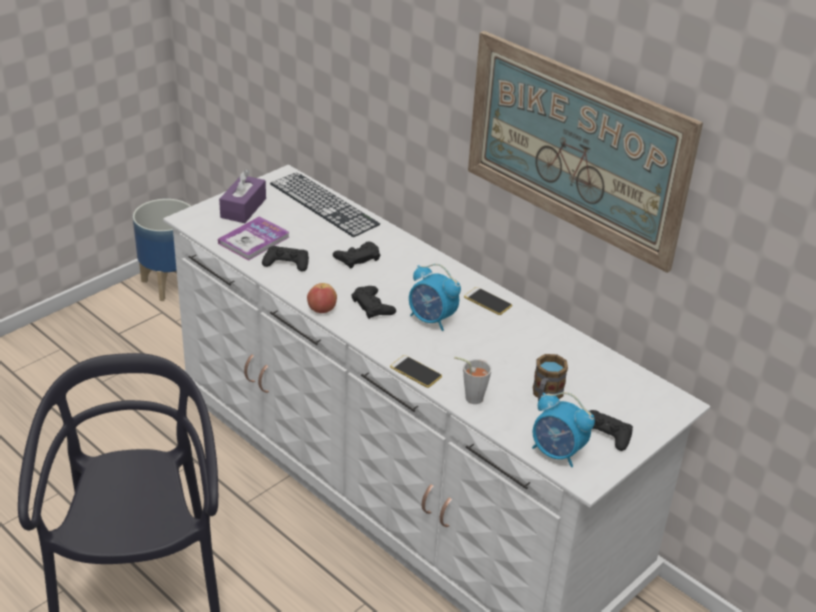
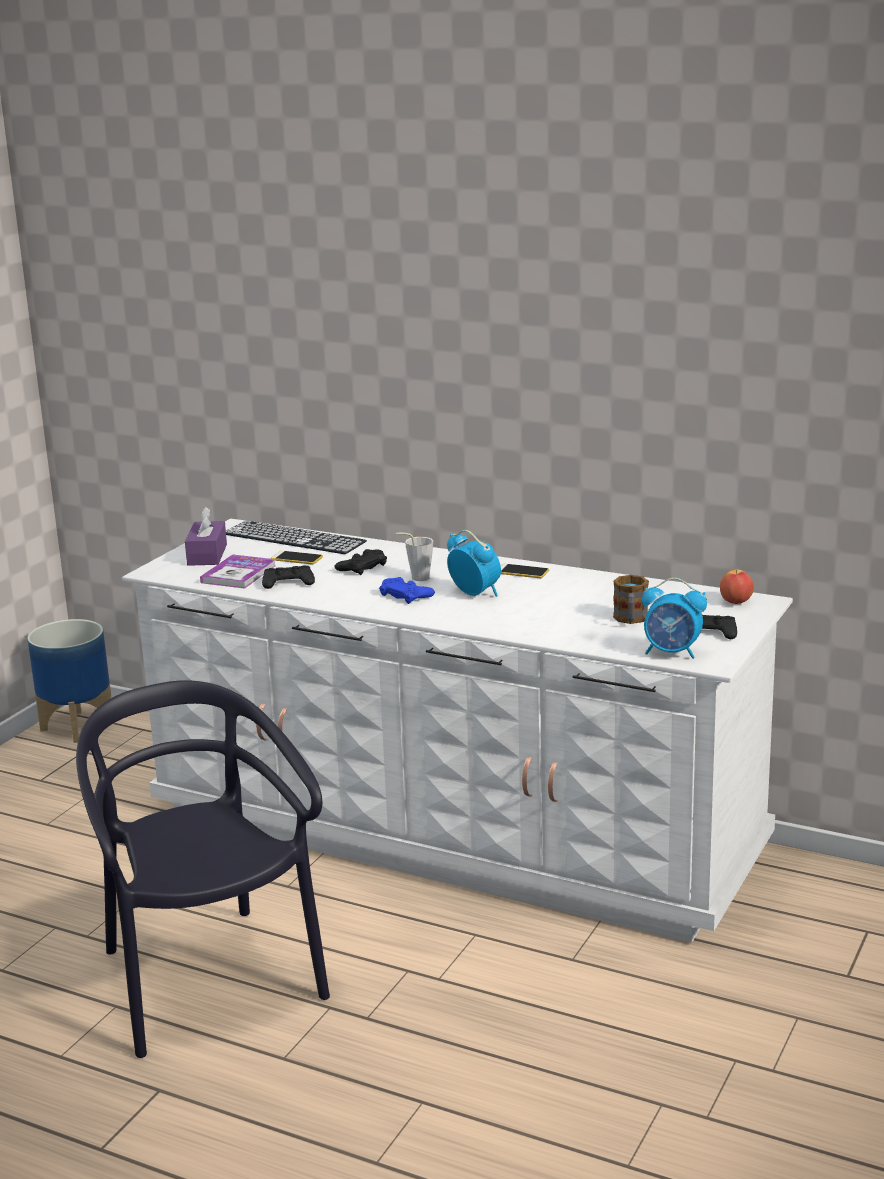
camera: 15 degrees left, 15 degrees down
(322, 310) = (354, 606): apple -> apple (735, 602)
(373, 306) = (406, 595): black game controller -> blue game controller
(415, 372) = (487, 629): phone -> phone (296, 558)
(431, 320) = (475, 593): alarm clock -> alarm clock turned 150 degrees counterclockwise
(470, 397) = (556, 634): grey cup -> grey cup (416, 578)
(575, 148) = (589, 372): picture -> none

